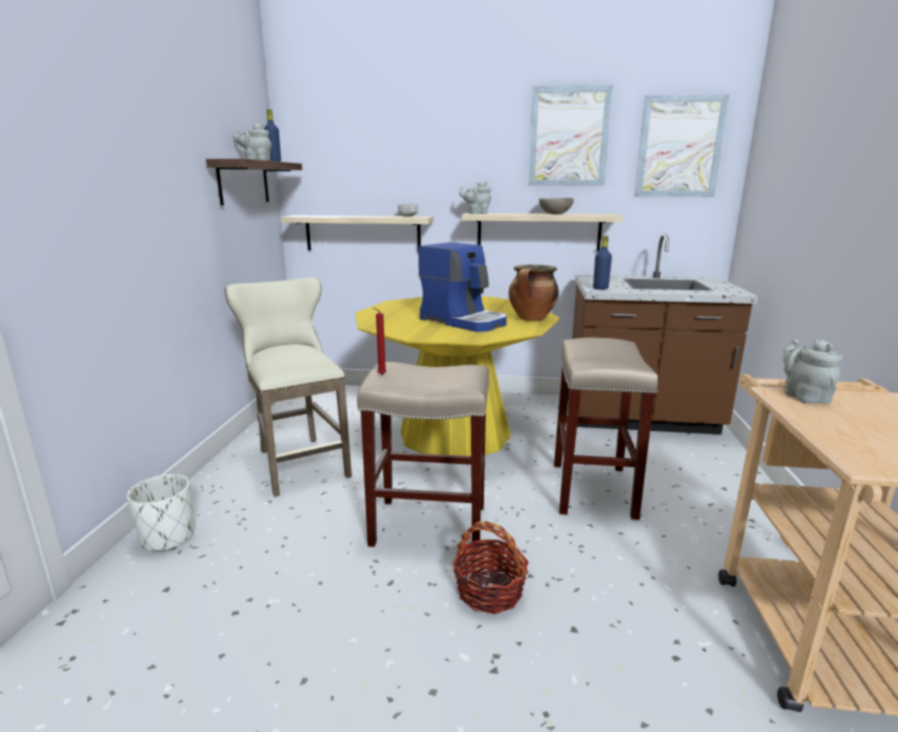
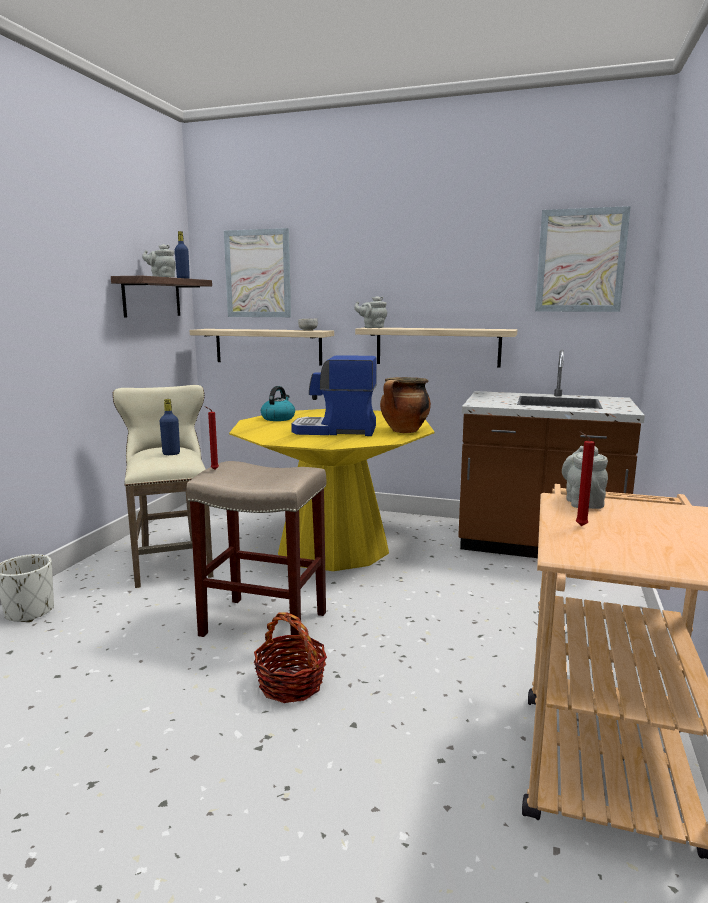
camera: 10 degrees right, 5 degrees down
(393, 309) = (278, 418): none -> kettle
(464, 321) = (335, 430): coffee machine -> coffee machine turned 135 degrees clockwise
(555, 214) = (450, 328): beige bowl -> none
(568, 137) = (465, 252): picture -> picture (258, 274)
(591, 489) = (444, 607): beige stool -> none
(600, 288) = (481, 403): blue bottle -> blue bottle (171, 454)
(834, 425) = (579, 526): none -> red candle

